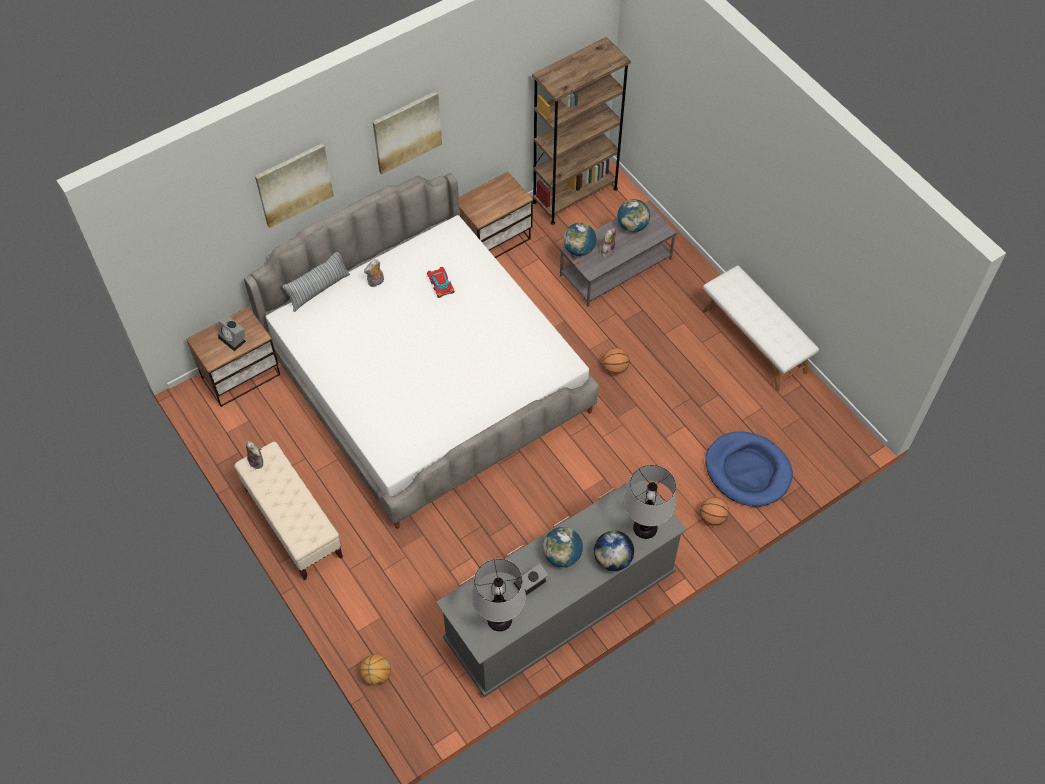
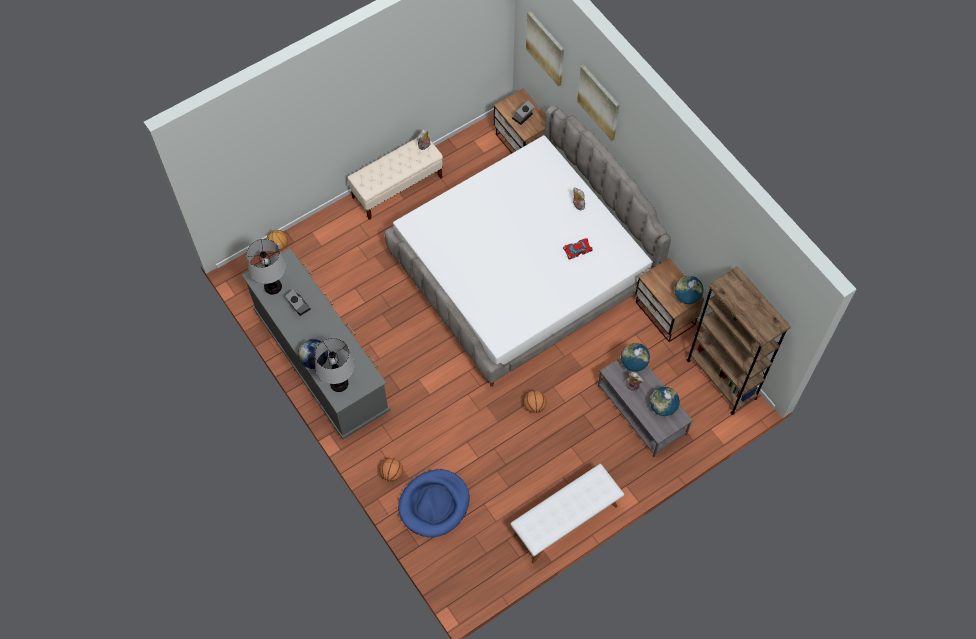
camera: 90 degrees right, 5 degrees up
(319, 290) = (569, 167): pillow -> none
(407, 132) = (662, 176): picture -> picture (545, 48)
(562, 555) = (319, 326): globe -> globe (687, 296)

